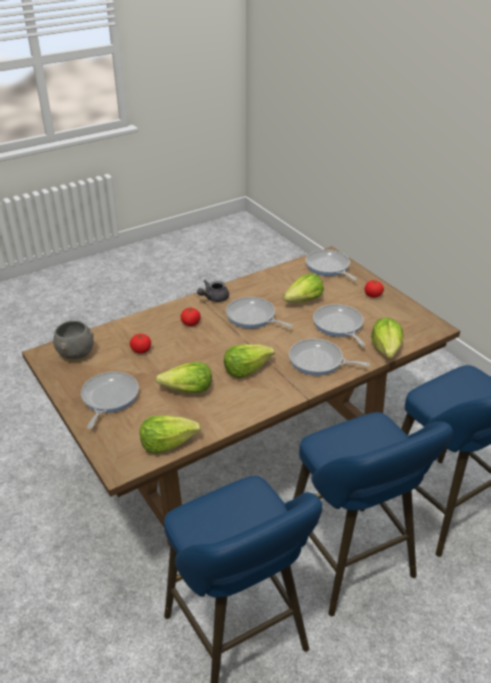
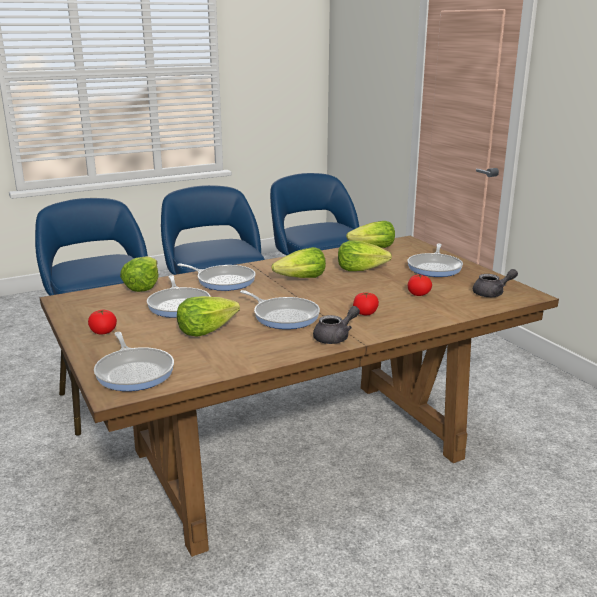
camera: 175 degrees left, 15 degrees down
(75, 355) = (492, 293): grey bowl -> grey teapot

